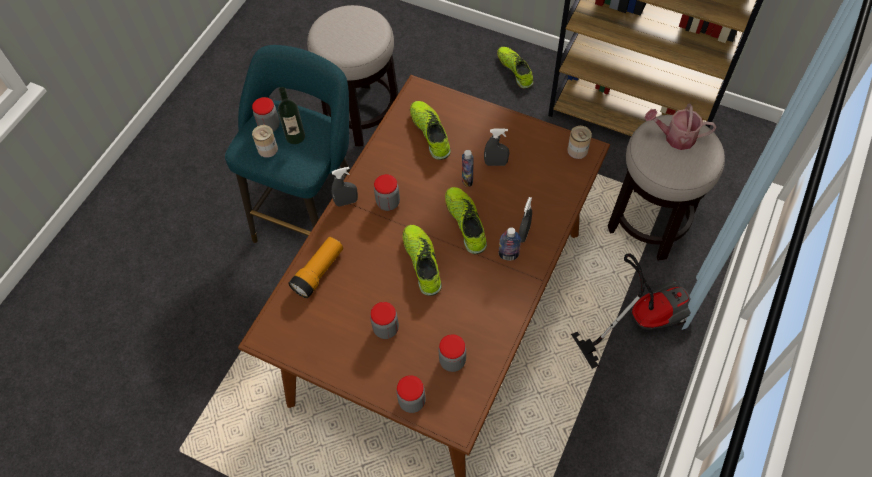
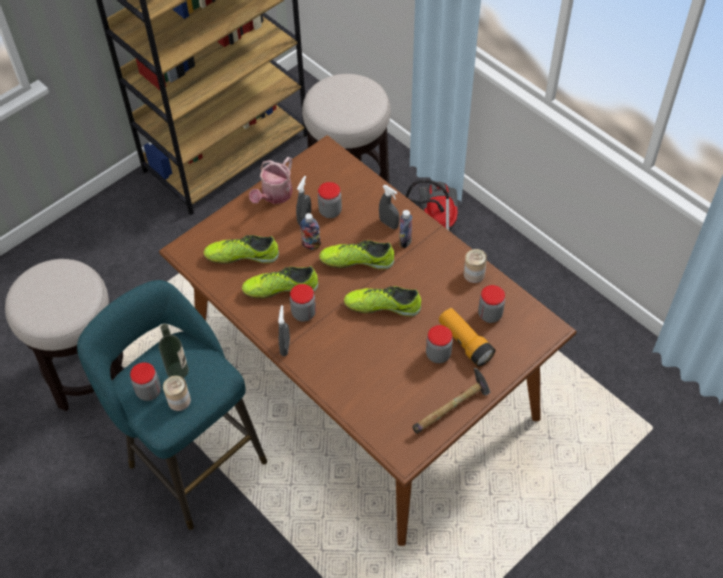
camera: 70 degrees left, 5 degrees down
(319, 272) = (354, 392): flashlight -> flashlight (465, 342)
(328, 361) = (452, 409): none -> hammer
(412, 401) = (516, 355): jar -> jar (330, 211)
(515, 70) = (118, 220): shoe -> shoe (280, 288)
(577, 150) = (322, 157): can -> can (474, 274)
(675, 137) = (335, 97): watering can -> watering can (274, 196)

